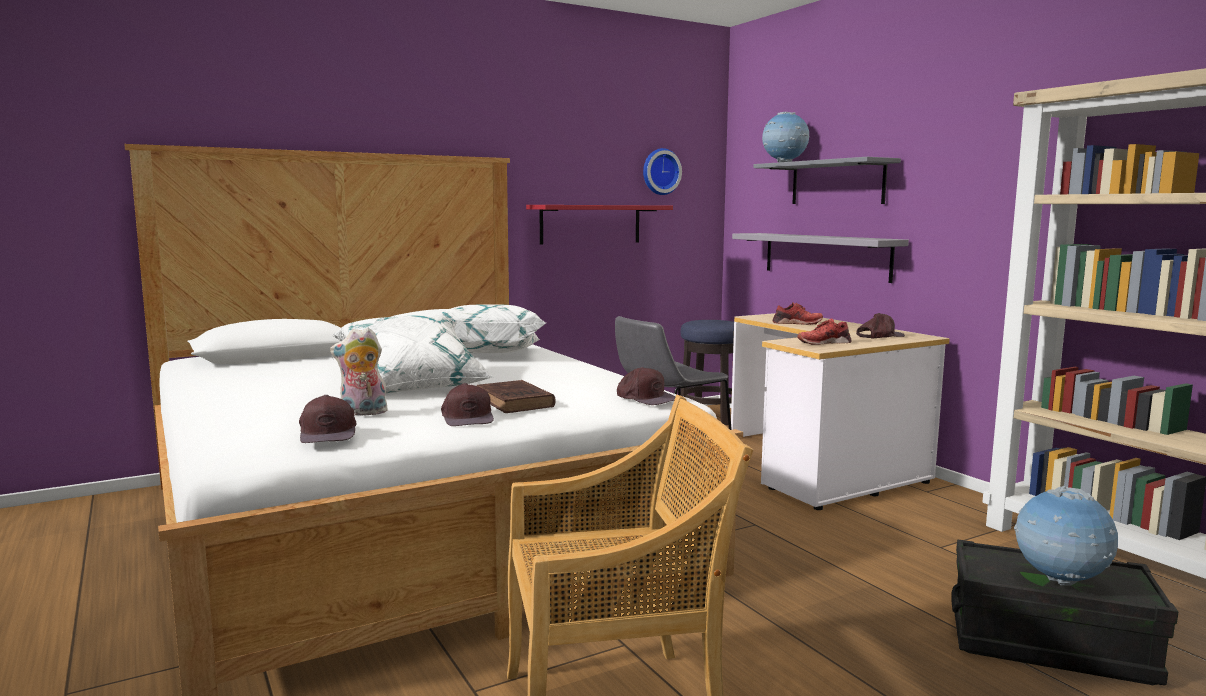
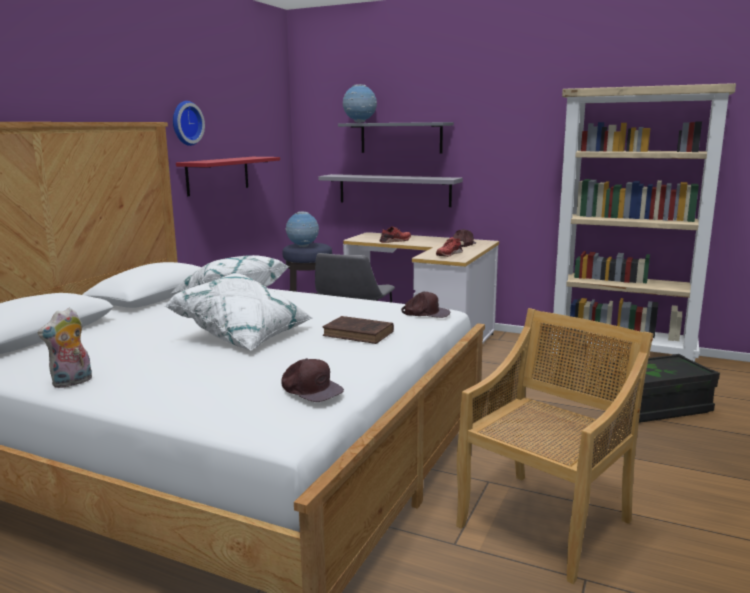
camera: 35 degrees left, 5 degrees up
(363, 413) = (282, 368): plush toy -> plush toy (72, 383)
(468, 417) = (359, 353): brown cap -> none
(660, 172) = (256, 128): wall clock -> wall clock (185, 123)
(1060, 581) = (665, 372): globe -> globe (303, 247)

